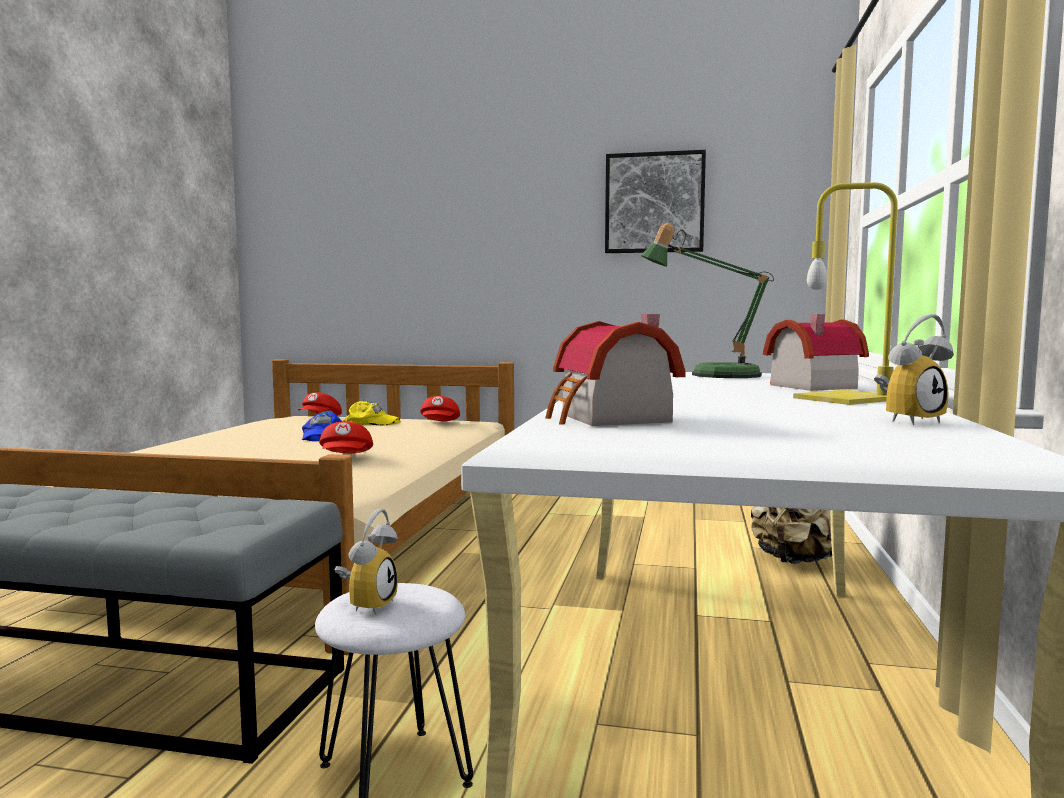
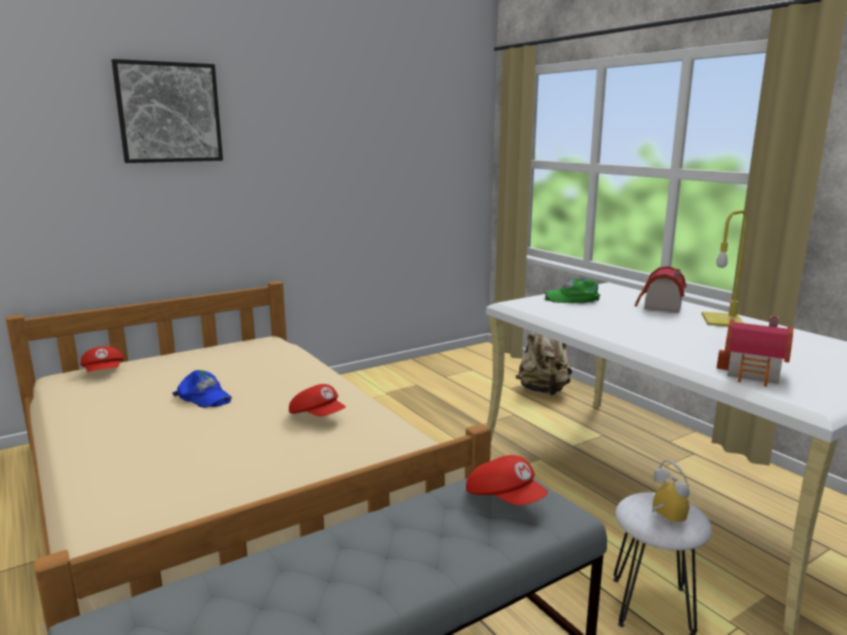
camera: 45 degrees left, 10 degrees up
(371, 422) = (190, 366): yellow cap -> none
(440, 424) = (255, 352): red cap -> red cap (505, 499)
(654, 203) = (379, 138): picture -> picture (169, 112)
(713, 375) = (573, 299): table lamp -> green cap
(908, 421) = (809, 340): alarm clock -> none

